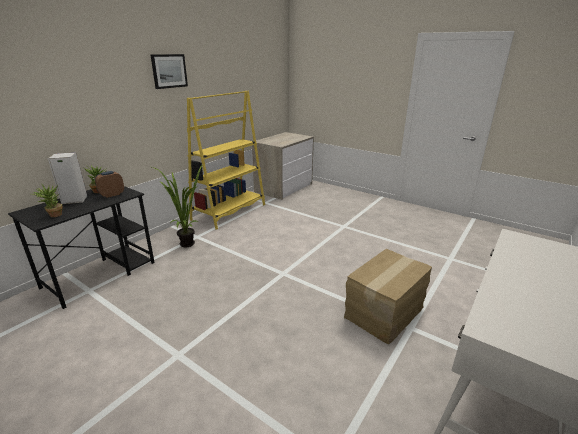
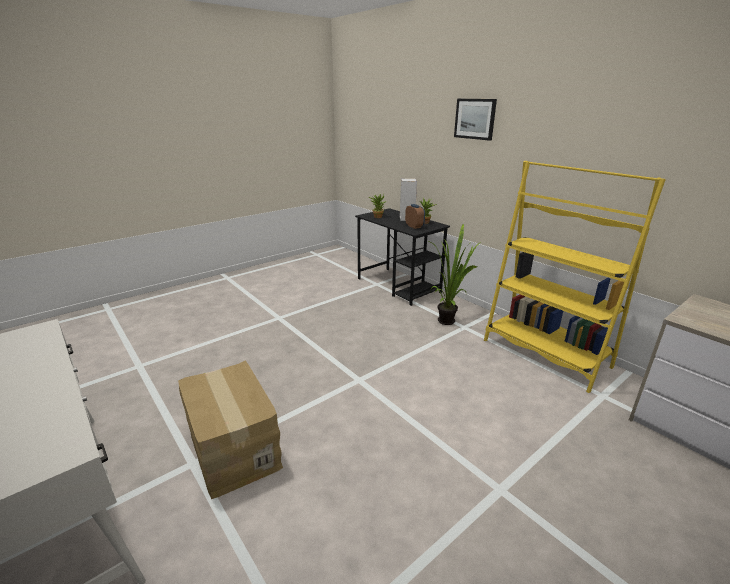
camera: 105 degrees right, 0 degrees up
(169, 71) = (553, 124): picture -> picture (475, 119)

